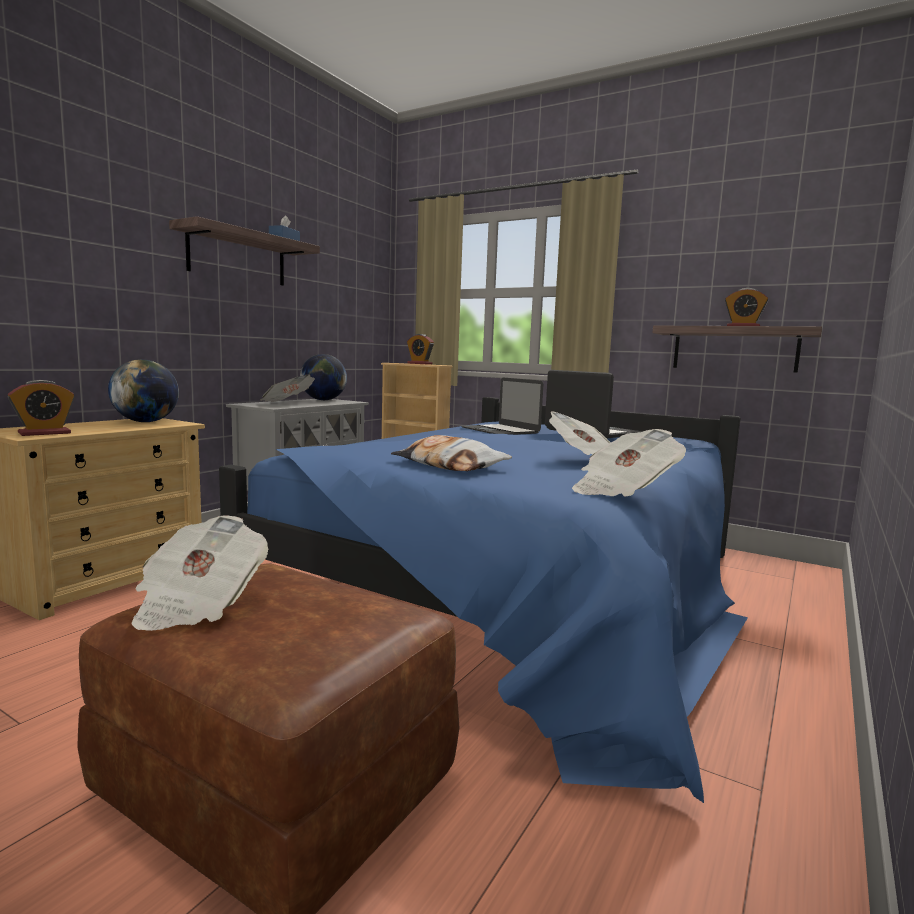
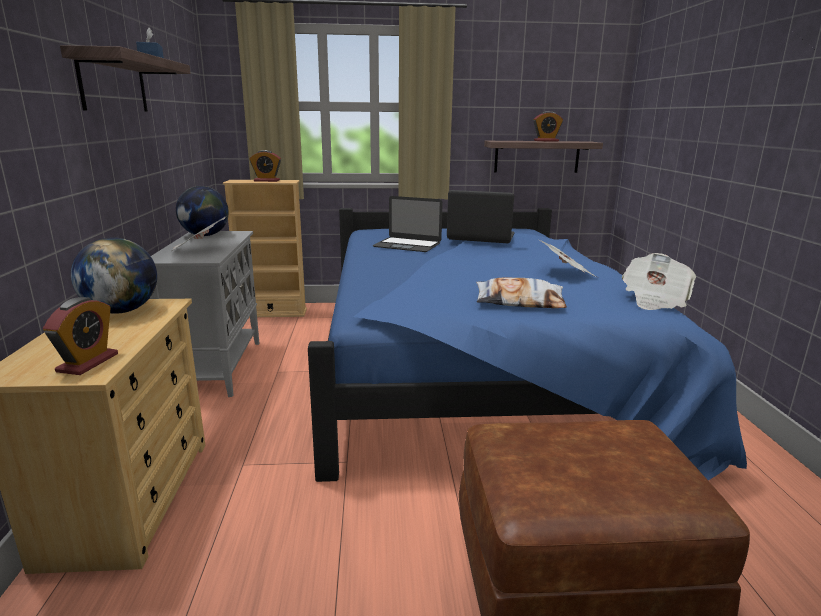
camera: 35 degrees left, 10 degrees up
(198, 604) = (544, 478): newspaper -> none

